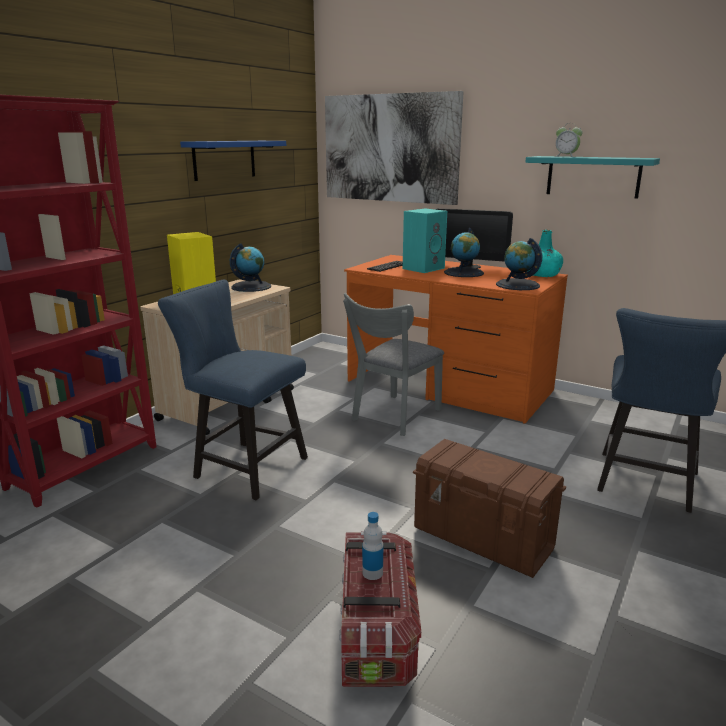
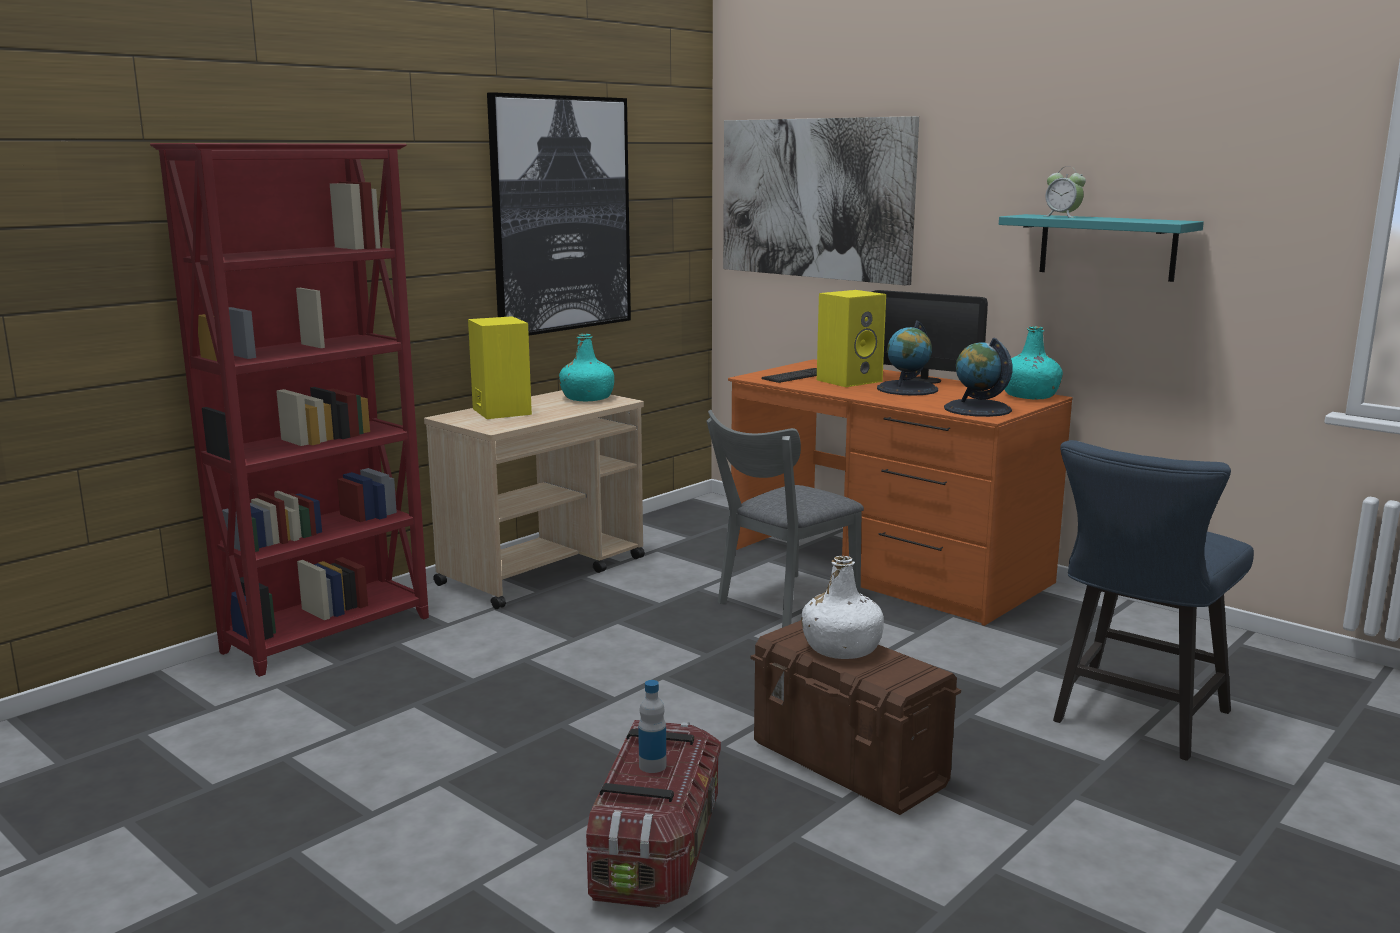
camera: 10 degrees right, 5 degrees down
(224, 159) = (561, 215): blue shelf -> picture
(244, 467) = (542, 650): blue chair -> none
(251, 287) = (587, 398): globe -> turquoise bottle
(423, 268) = (849, 380): turquoise speaker -> yellow speaker
(479, 462) = (841, 648): none -> white bottle

